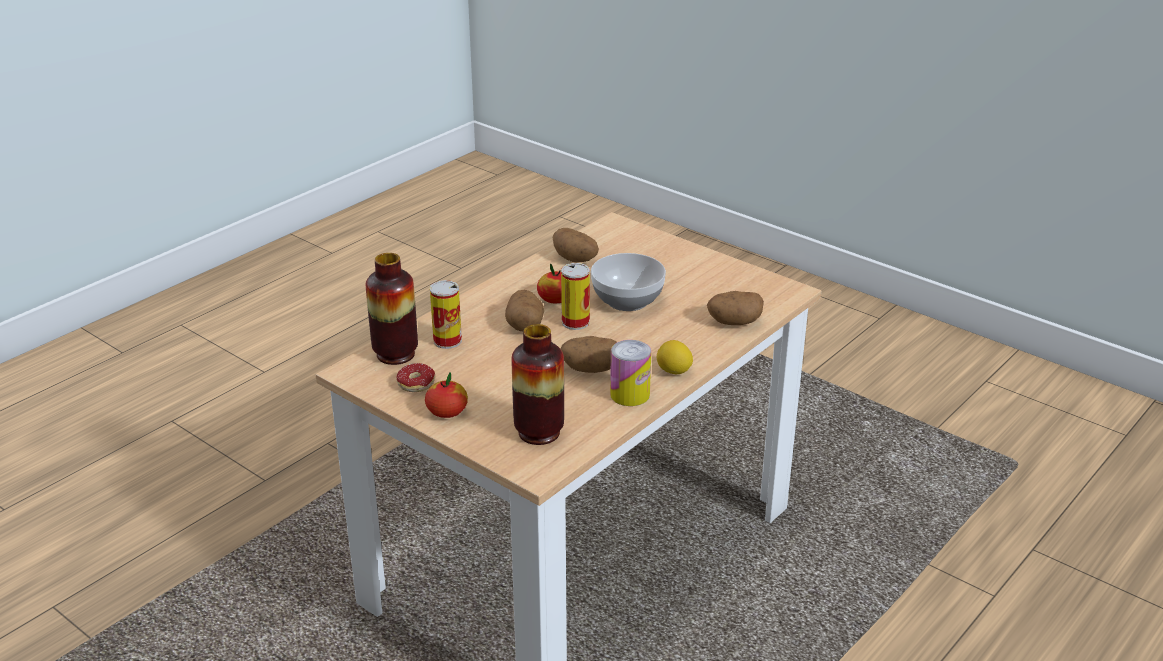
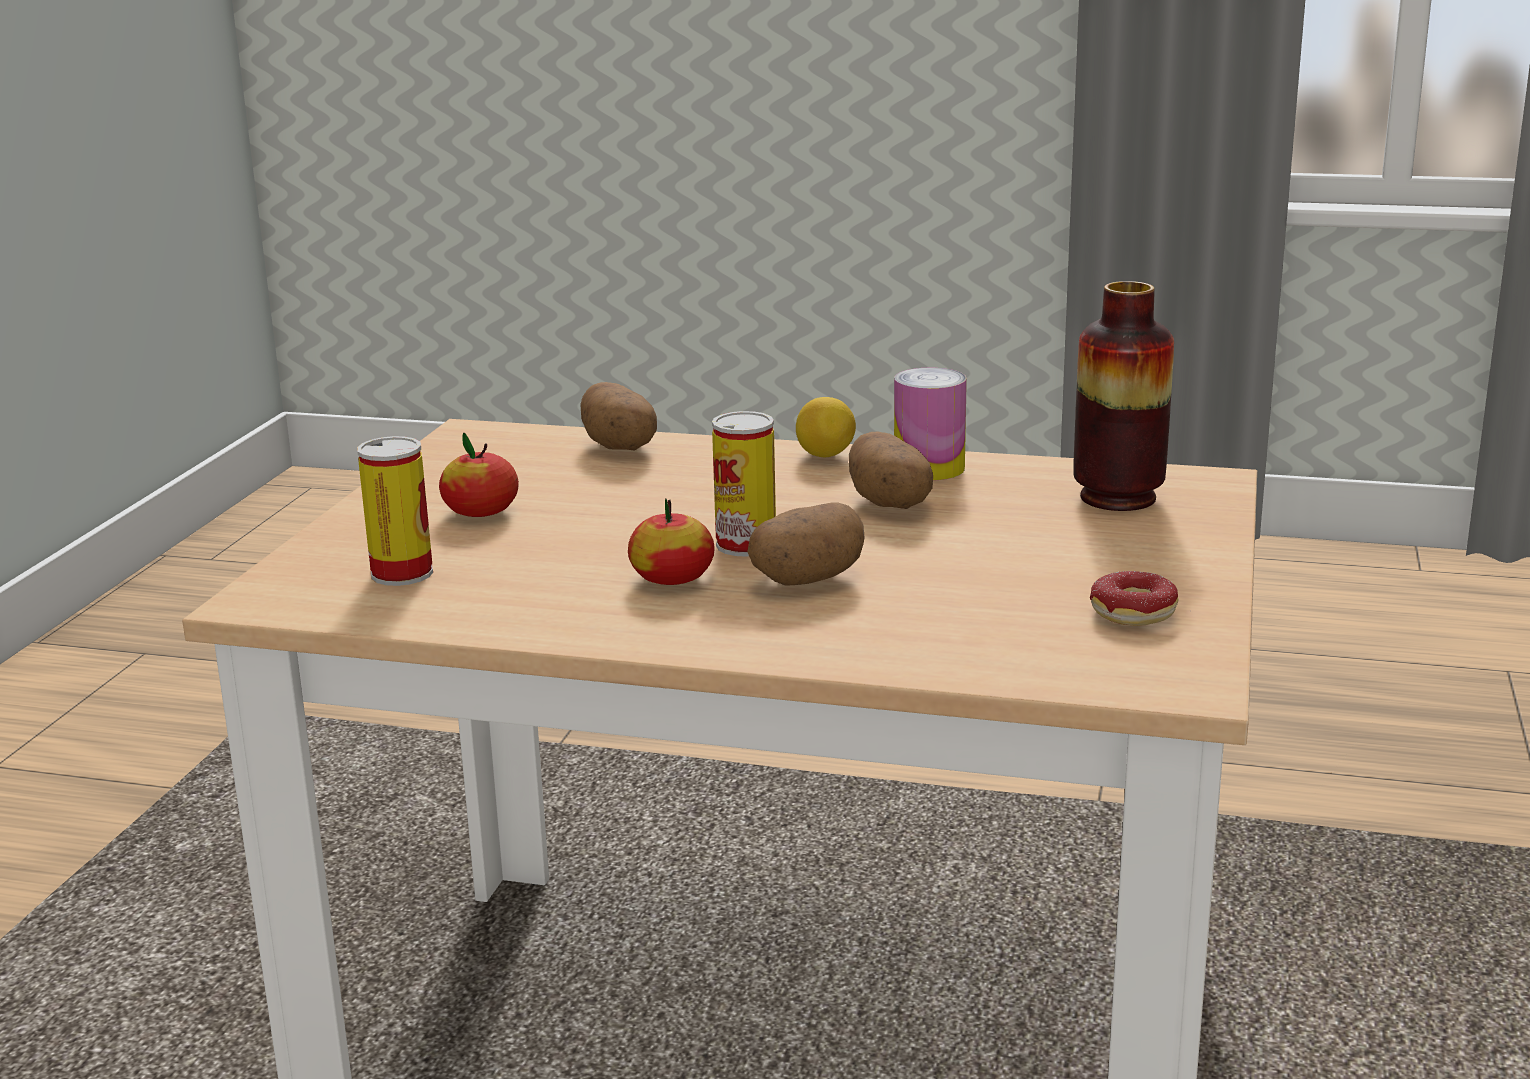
camera: 115 degrees left, 10 degrees down
(395, 354) = (1065, 661): vase -> none
(447, 341) = (950, 629): can -> can (402, 573)
(447, 412) = (1171, 568): apple -> apple (481, 512)
(576, 259) = (473, 598): potato -> none
(627, 299) = (614, 525): bowl -> none

